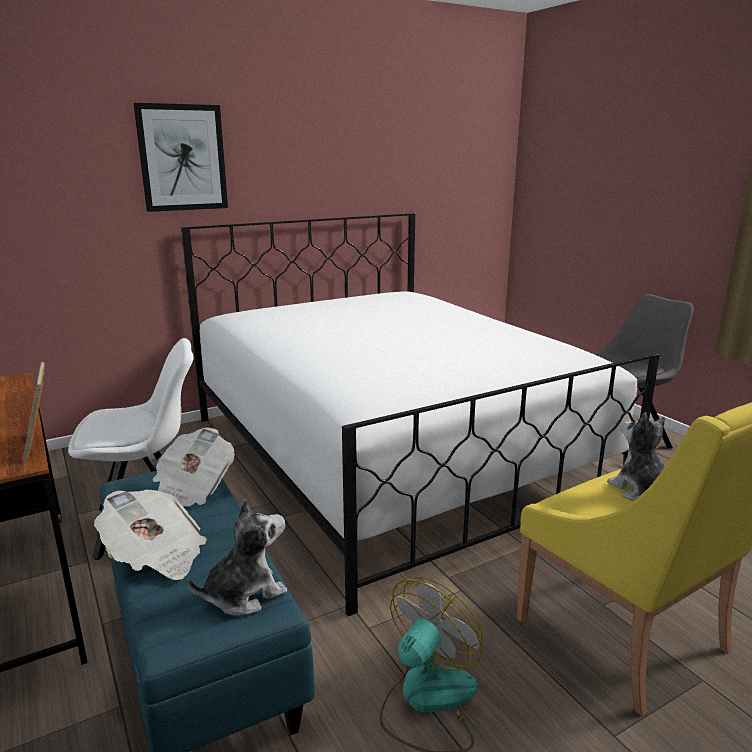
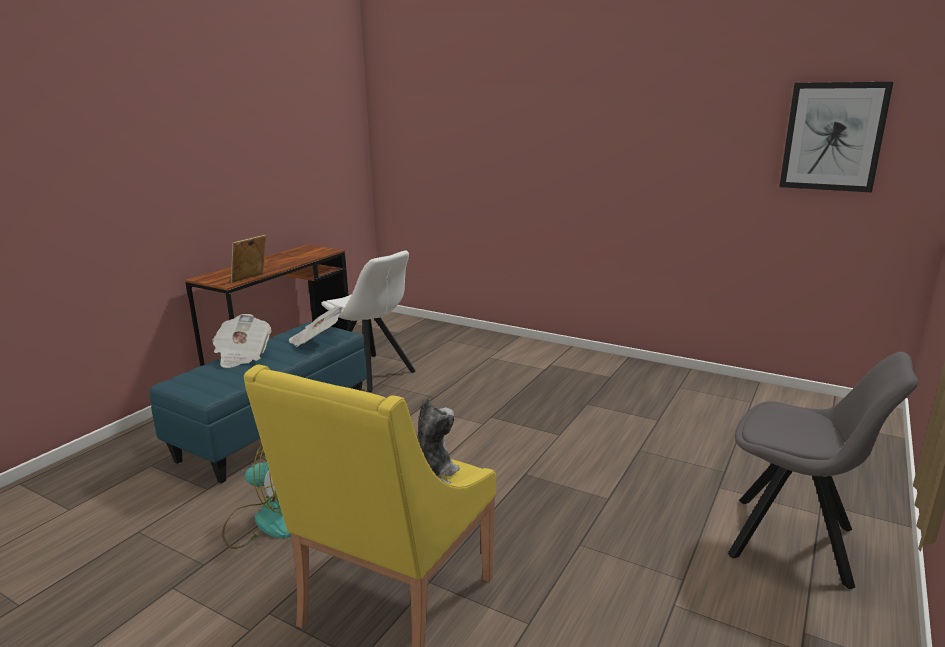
camera: 60 degrees right, 0 degrees up
(182, 158) = (523, 115): picture -> picture (833, 137)
(244, 594) = (219, 385): plush toy -> none
(389, 456) = (558, 416): white bed -> none

